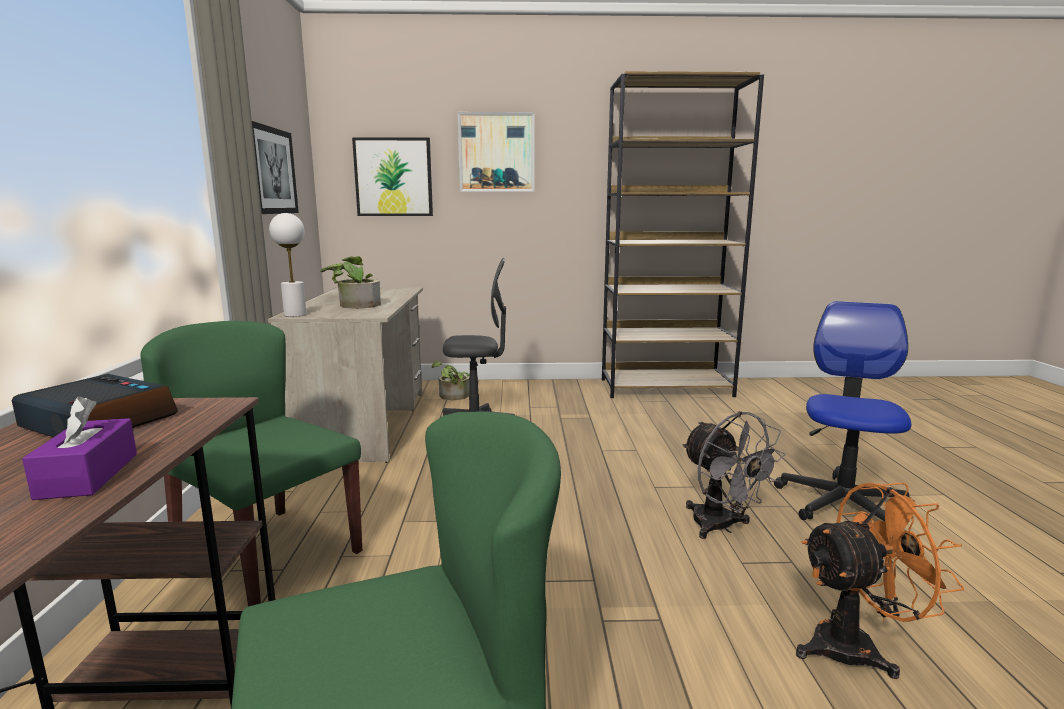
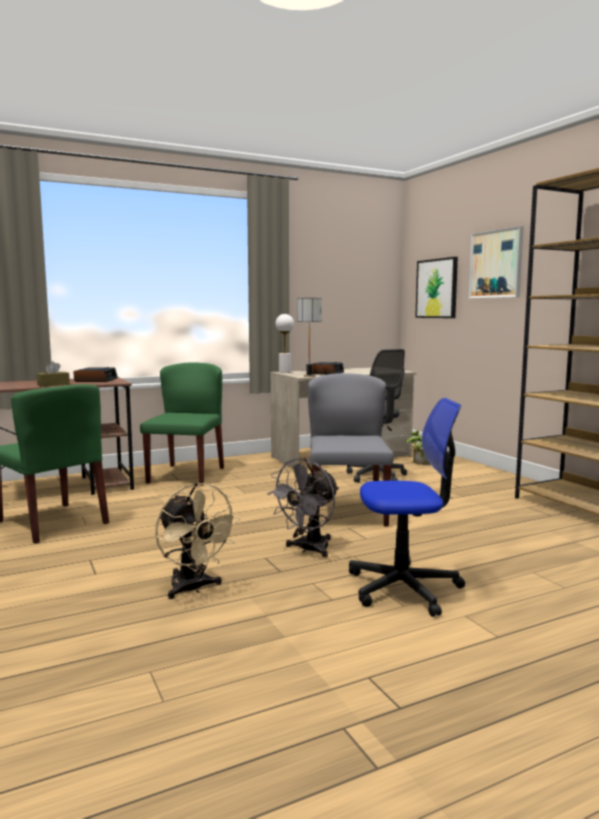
camera: 65 degrees right, 5 degrees down
(88, 475) = (53, 385): purple tissue box -> brown tissue box
(271, 171) = (332, 289): picture -> none
(354, 305) = (326, 373): potted plant -> alarm clock
(376, 313) = (309, 376): none -> table lamp
(596, 474) = (347, 511): none -> grey chair
(857, 646) = (193, 589): orange fan -> beige fan

